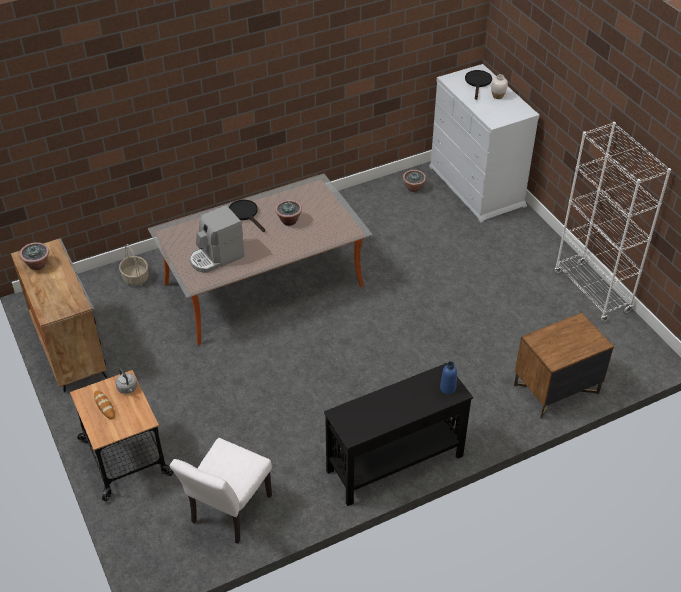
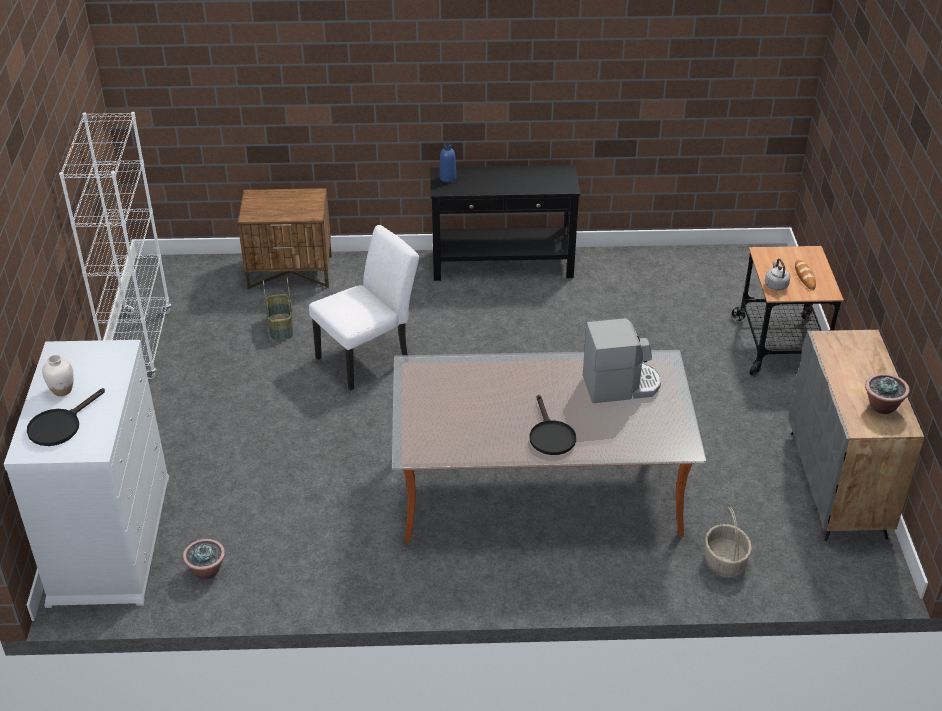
camera: 155 degrees left, 5 degrees down
(227, 513) = (686, 274): white chair -> white chair (369, 357)
(289, 221) = (494, 406): potted plant -> none
(514, 338) = (281, 327): none -> basket

